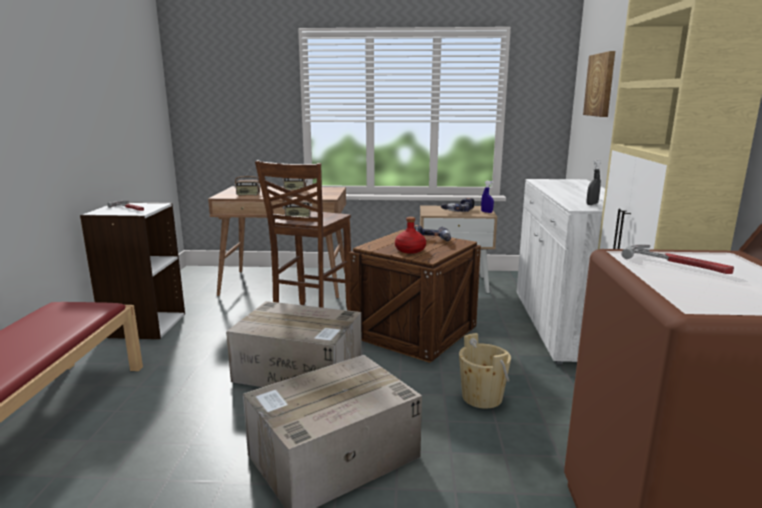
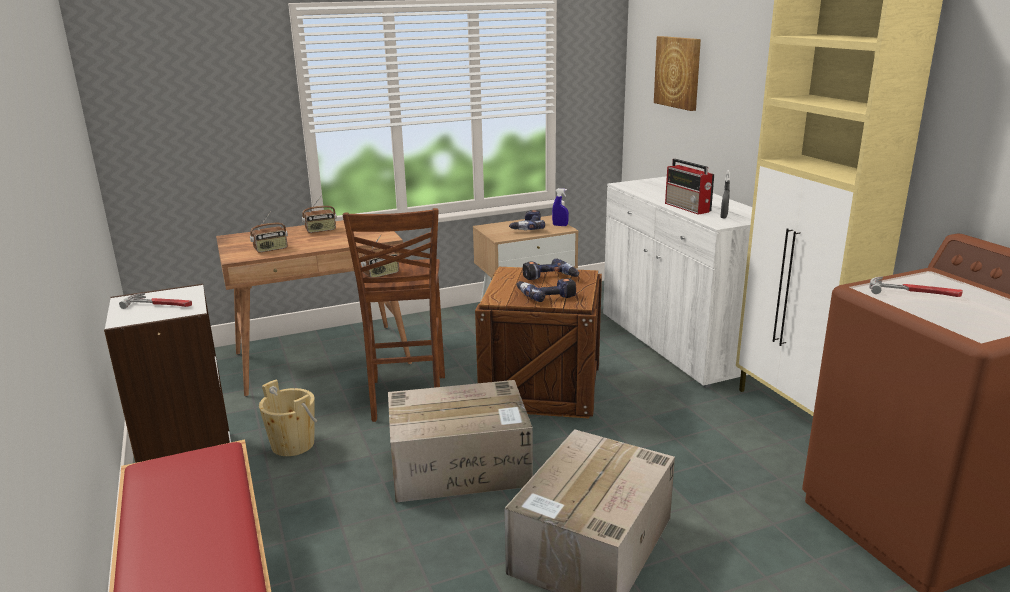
camera: 25 degrees left, 5 degrees up
(410, 250) = (546, 295): red bottle -> power drill
(482, 397) = (670, 442): beige bucket -> beige bucket (293, 444)
(568, 196) = (688, 208): none -> radio

